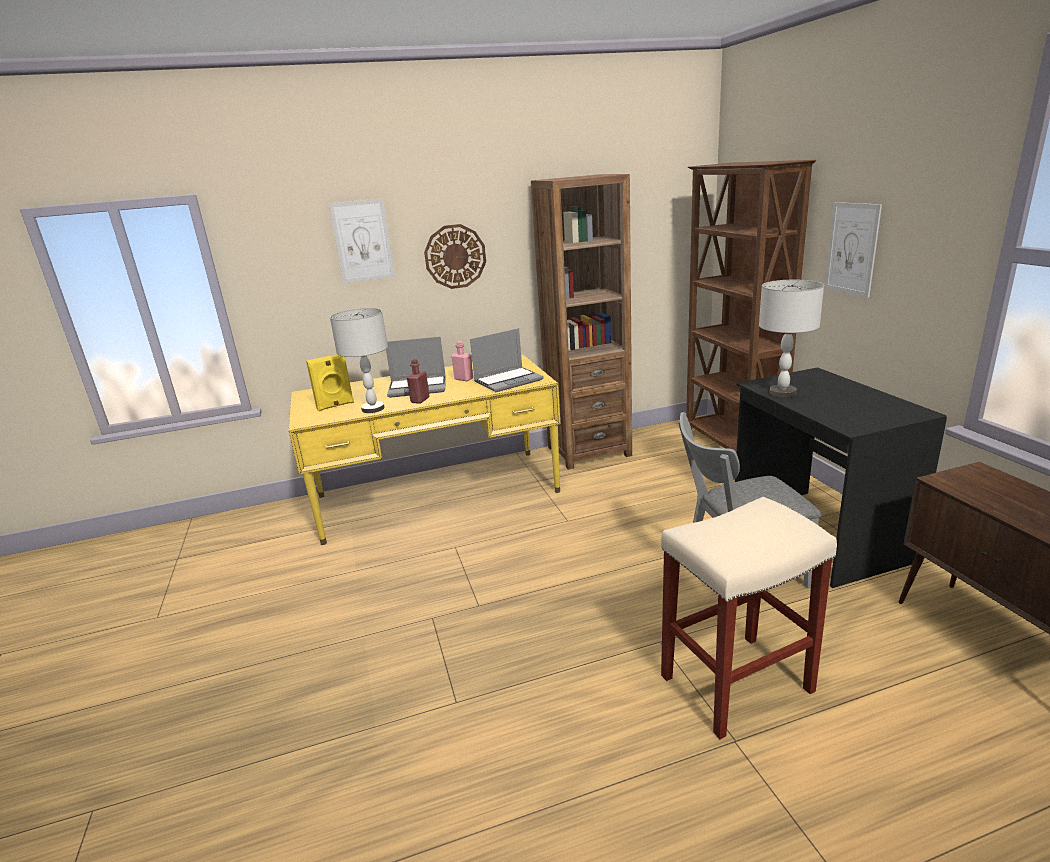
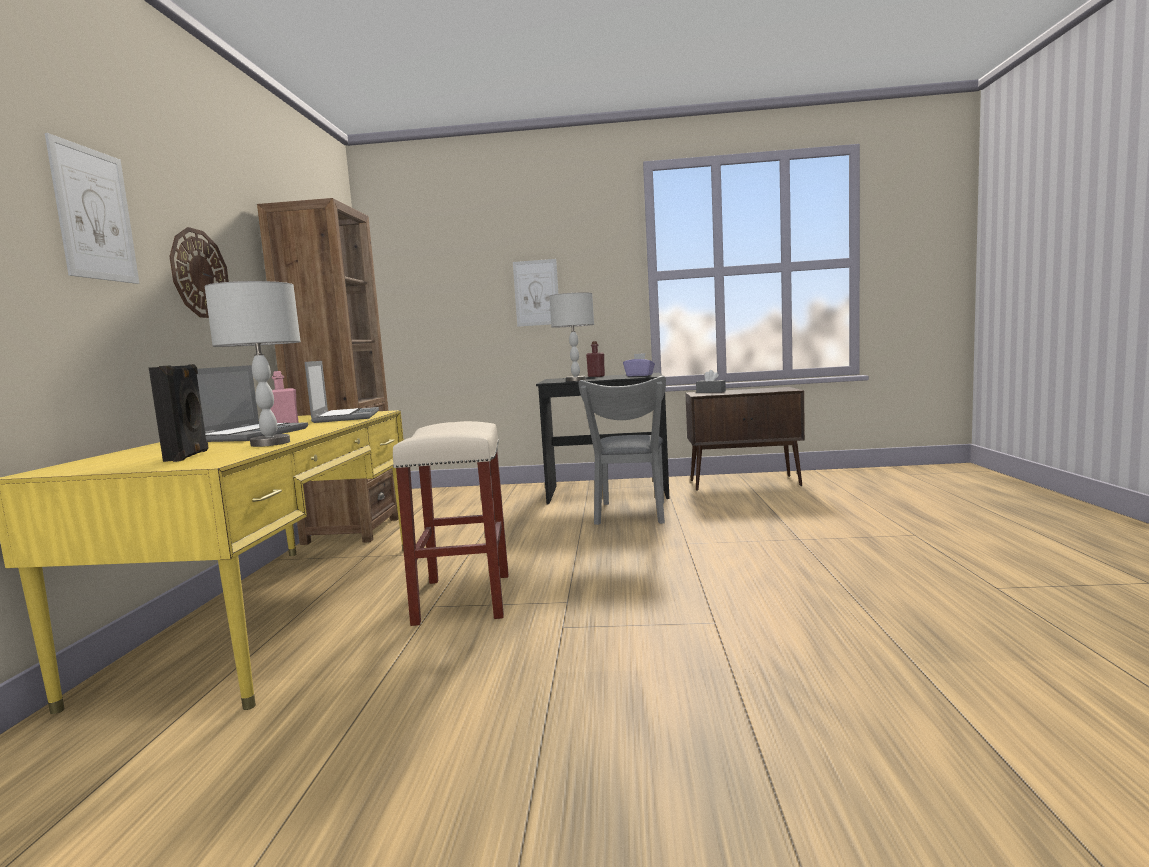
camera: 70 degrees left, 15 degrees down
(335, 406) = (188, 456): yellow speaker -> black speaker
(420, 400) = (305, 433): red bottle -> red bottle (596, 376)
(731, 446) = (453, 491): brown bookcase -> none
(735, 685) = (747, 531): beige stool -> beige stool (464, 599)
(865, 416) = (639, 375): none -> purple tissue box
(995, 482) = (711, 392): none -> grey tissue box

